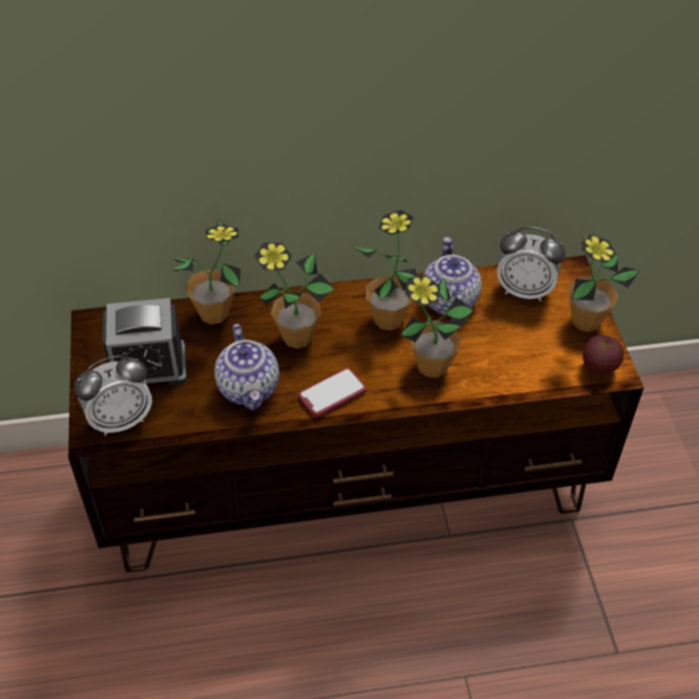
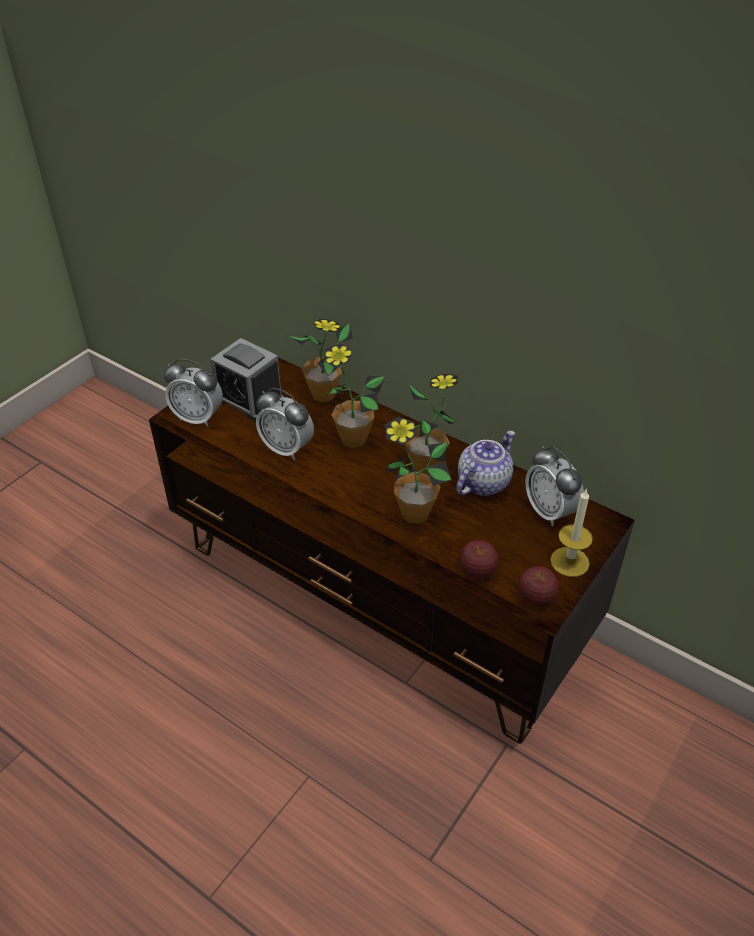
camera: 45 degrees right, 5 degrees down
(249, 388) = (287, 449): teapot -> alarm clock
(332, 394) = (329, 485): phone -> none
(536, 378) = (477, 571): none -> apple
(585, 321) = (569, 562): potted plant -> candle

